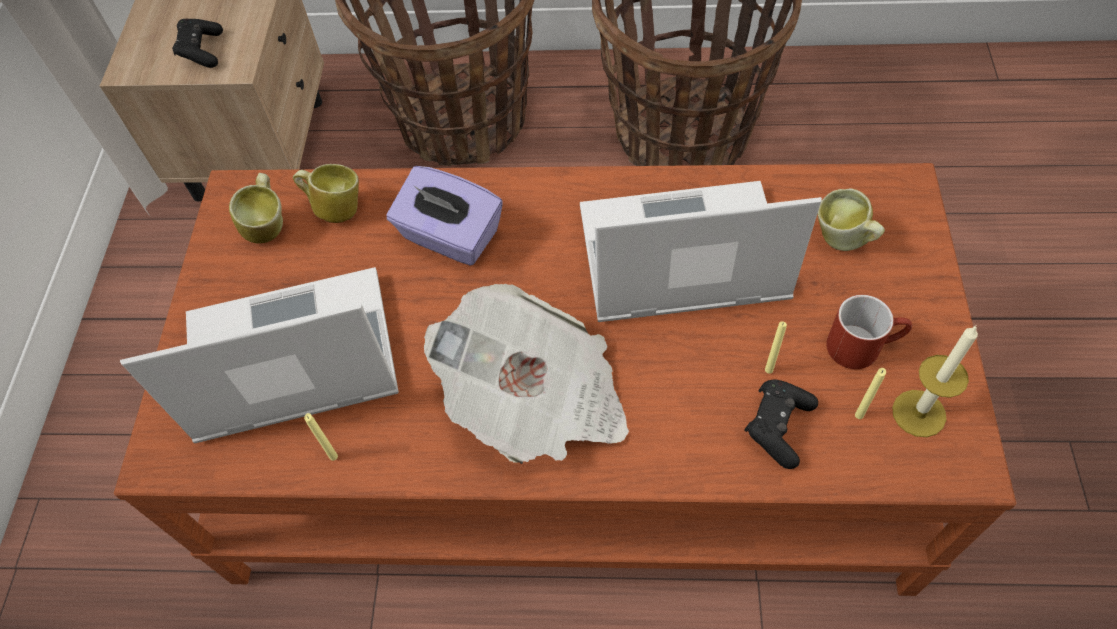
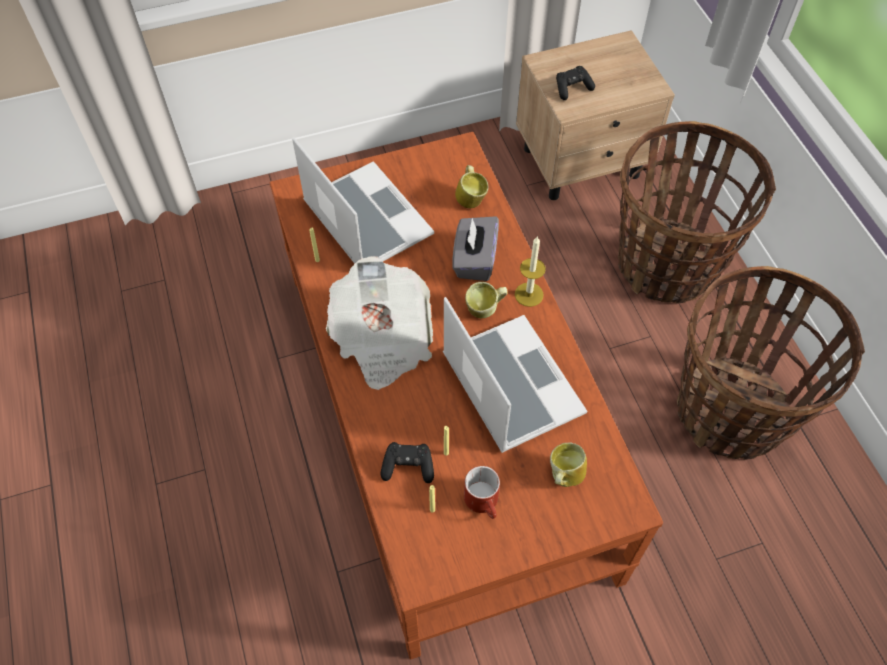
camera: 65 degrees right, 0 degrees up
(269, 226) = (445, 173): mug -> mug (485, 310)
(450, 237) = (474, 260): purple tissue box -> grey tissue box
(919, 413) = (446, 544): candle -> candle (529, 294)

